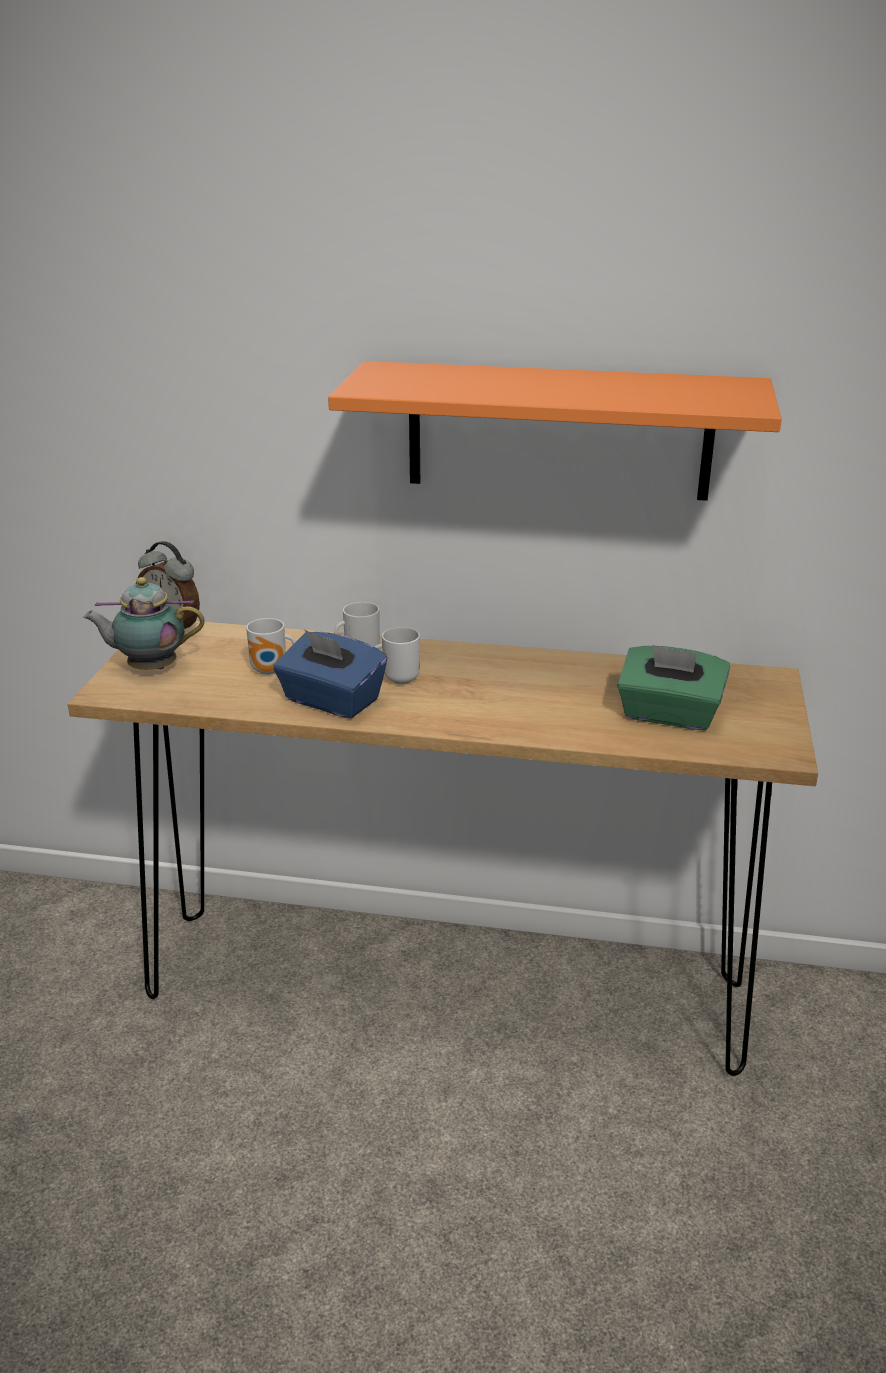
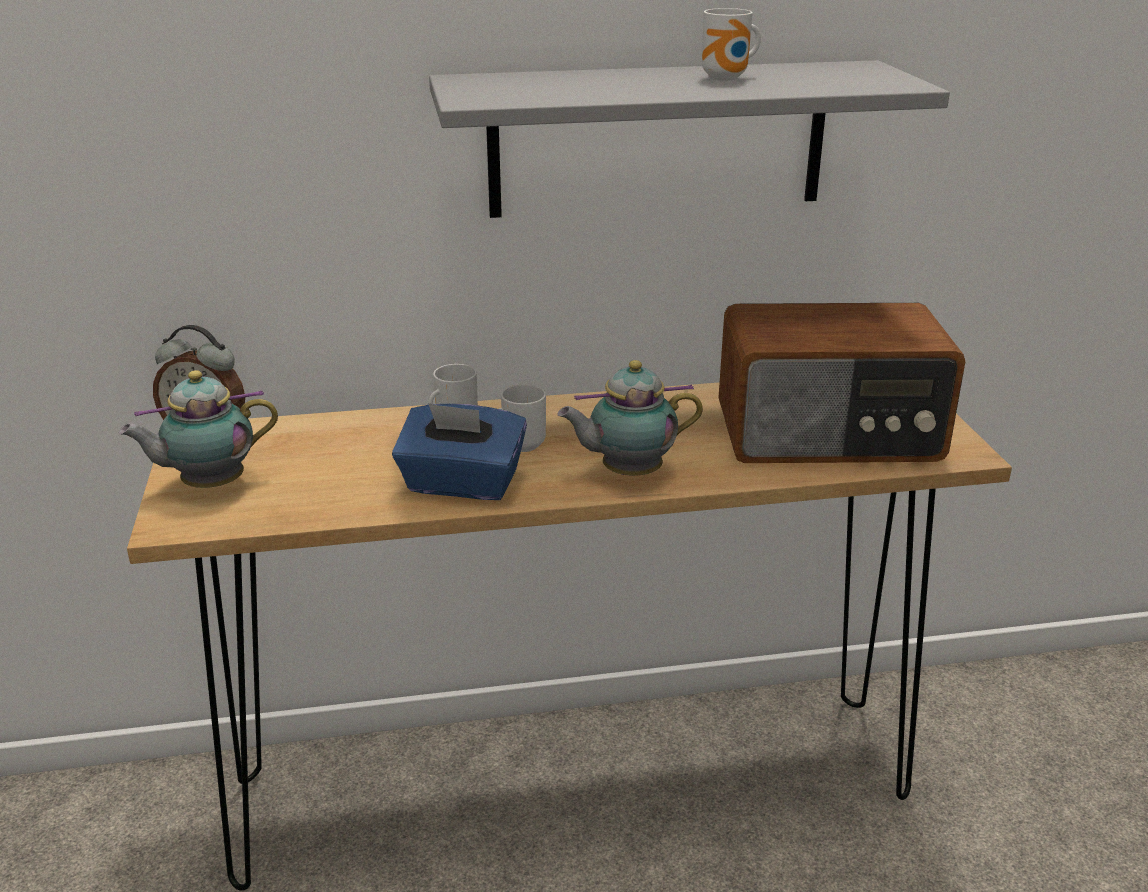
camera: 20 degrees left, 0 degrees up
(271, 671) = (365, 462): mug -> mug (728, 78)
(468, 716) = (627, 473): none -> teapot
(559, 431) = (658, 139): orange shelf -> grey shelf
(669, 715) = (829, 434): green tissue box -> radio

